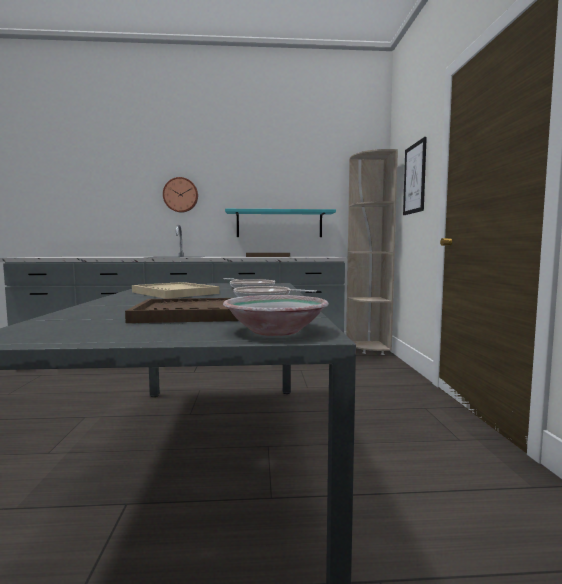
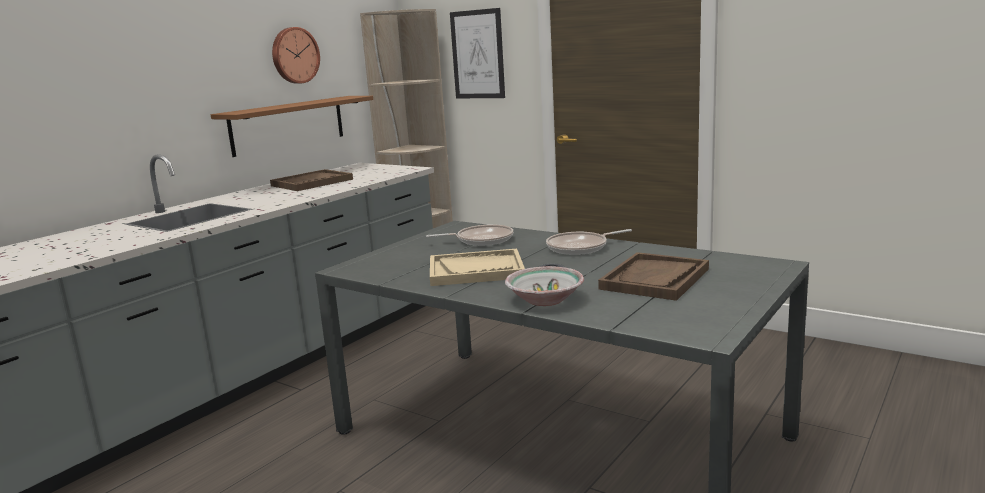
camera: 50 degrees left, 10 degrees up
(180, 195) = (127, 94): wall clock -> wall clock (294, 55)
(277, 331) = (757, 269): bowl -> bowl (545, 299)
(279, 224) = (288, 125): turquoise shelf -> brown shelf

